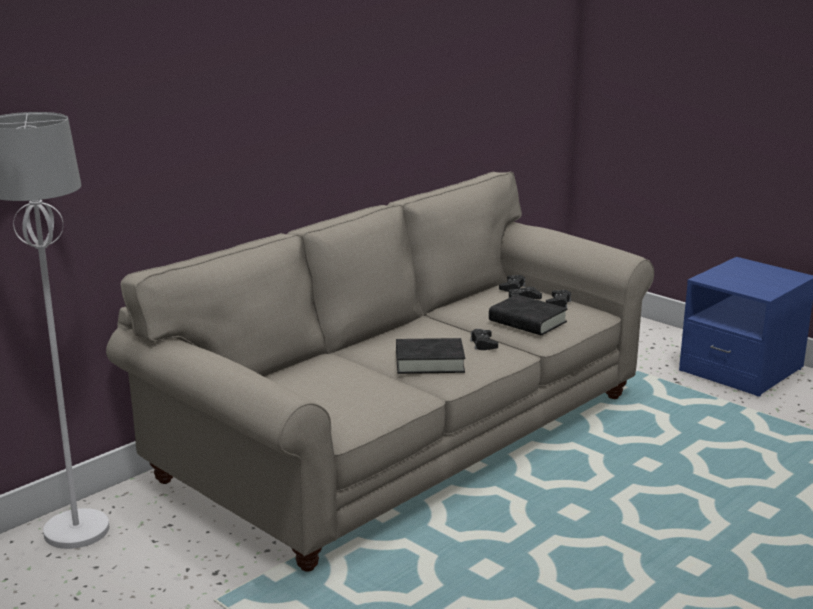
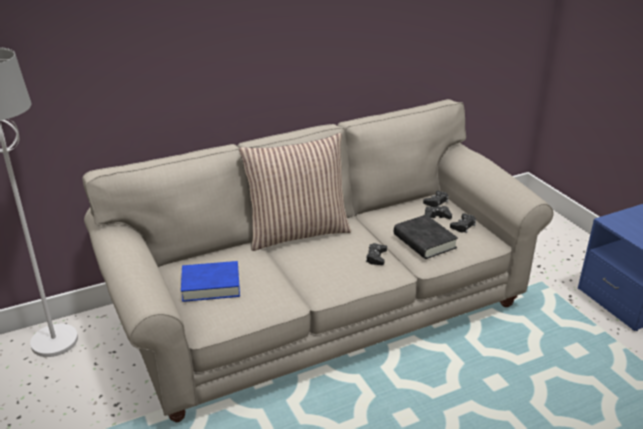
camera: 20 degrees right, 10 degrees up
(314, 394) = (211, 285): none -> blue book
(372, 336) = (297, 232): none -> pillow
(429, 362) = (321, 268): black book -> none

